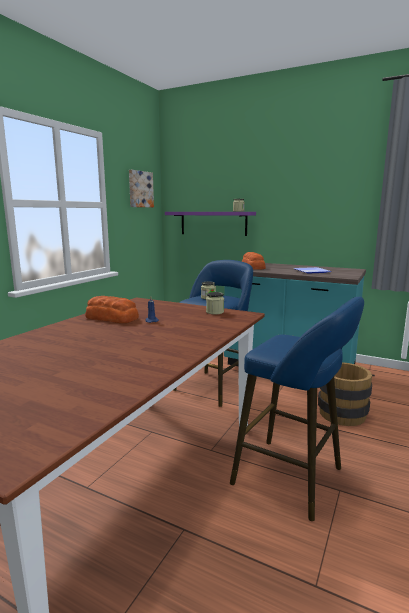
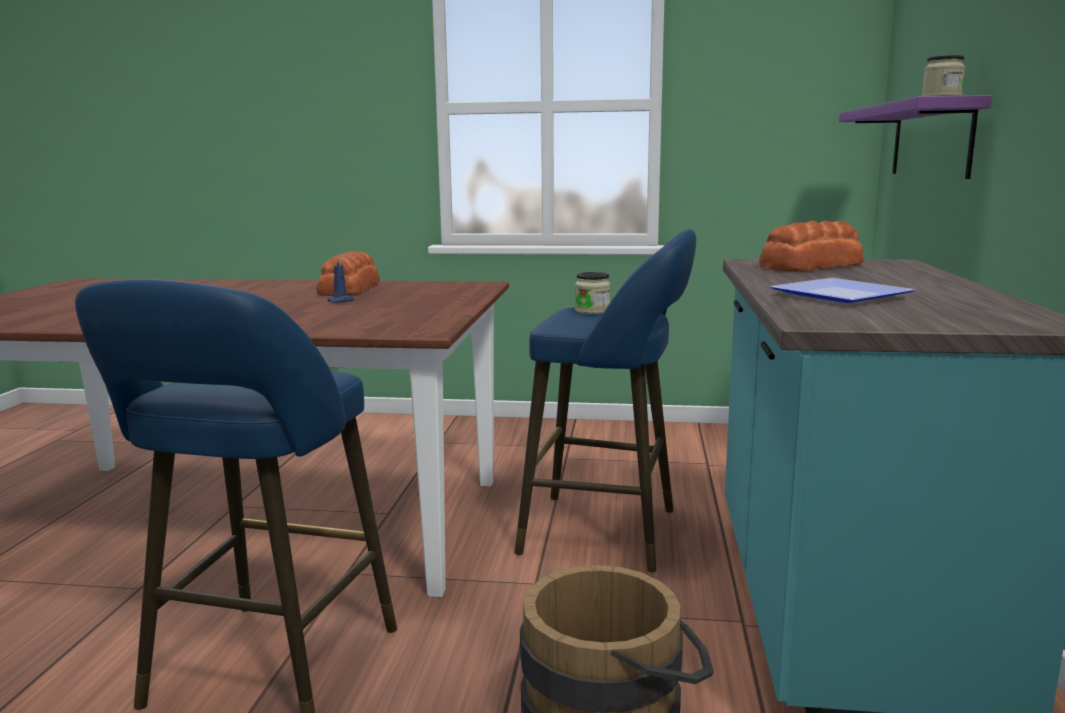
camera: 70 degrees right, 0 degrees up
(140, 189) = (789, 61): picture -> none
(215, 312) = (426, 316): jar -> none

